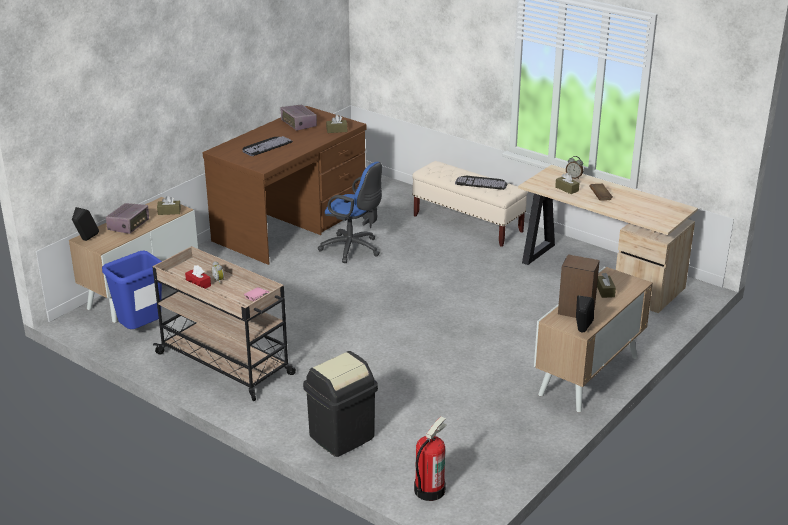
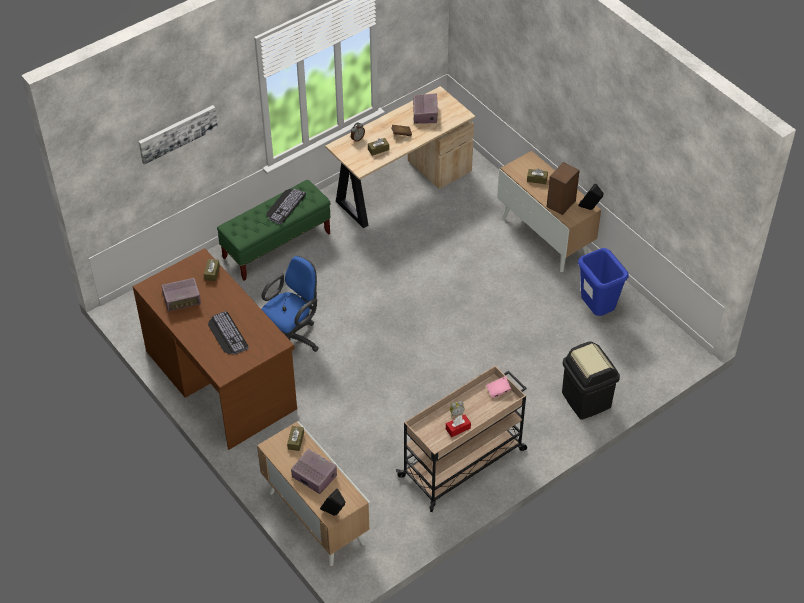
camera: 75 degrees left, 20 degrees up
(140, 331) = (388, 522): blue trash can -> blue trash can (597, 311)
(429, 490) = (659, 361): fire extinguisher -> none
(435, 37) = (177, 133): none -> picture
(468, 224) = (277, 246): beige bench -> green bench
(644, 205) = (425, 114): none -> radio

